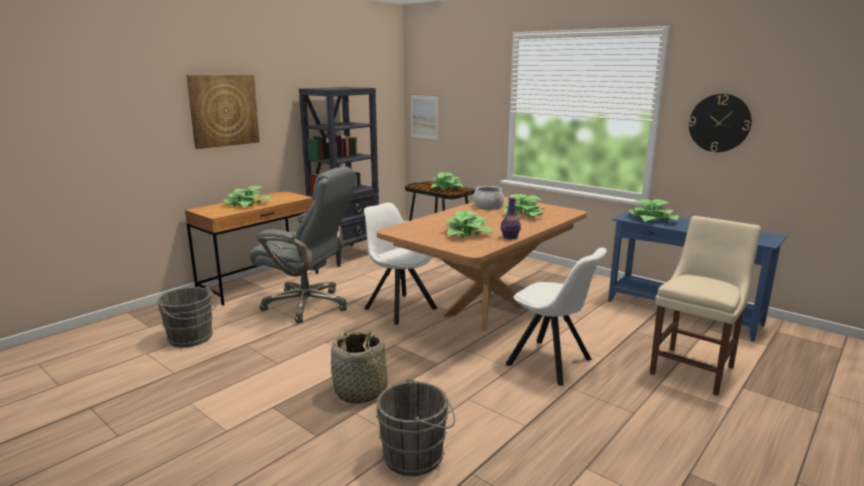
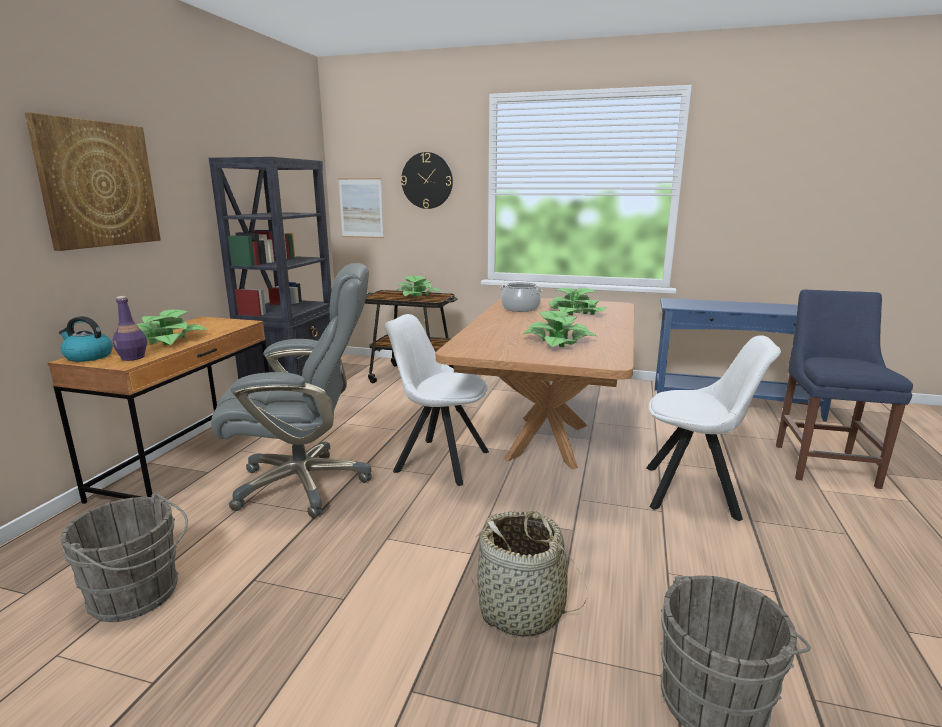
camera: 25 degrees left, 0 degrees up
(204, 209) = (88, 357): none -> kettle
(510, 237) = (616, 339): purple bottle -> purple bottle (133, 357)
(652, 219) = (699, 305): potted plant -> none
(694, 368) = (823, 463): beige chair -> blue chair
(719, 123) = (750, 193): wall clock -> wall clock (427, 180)

